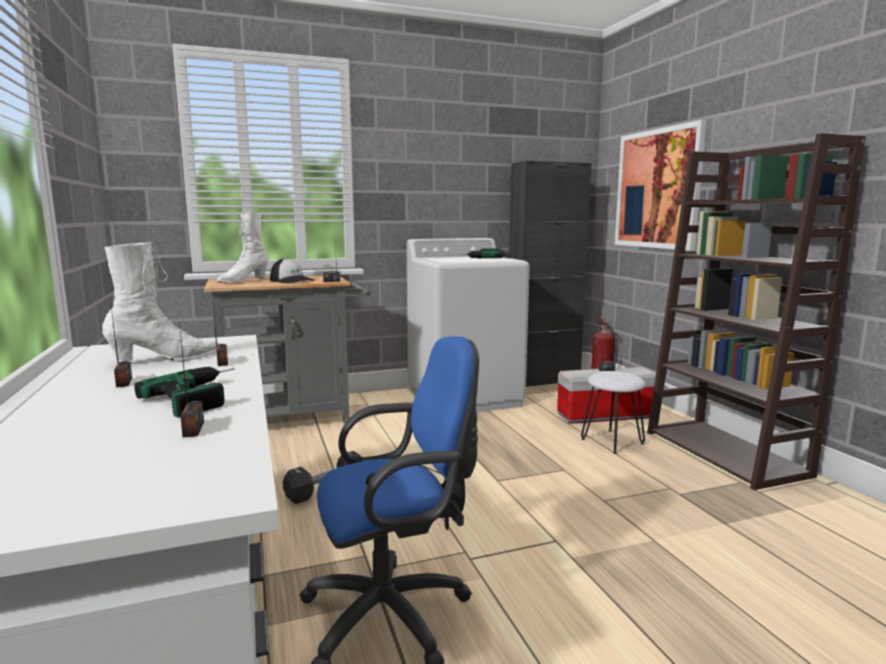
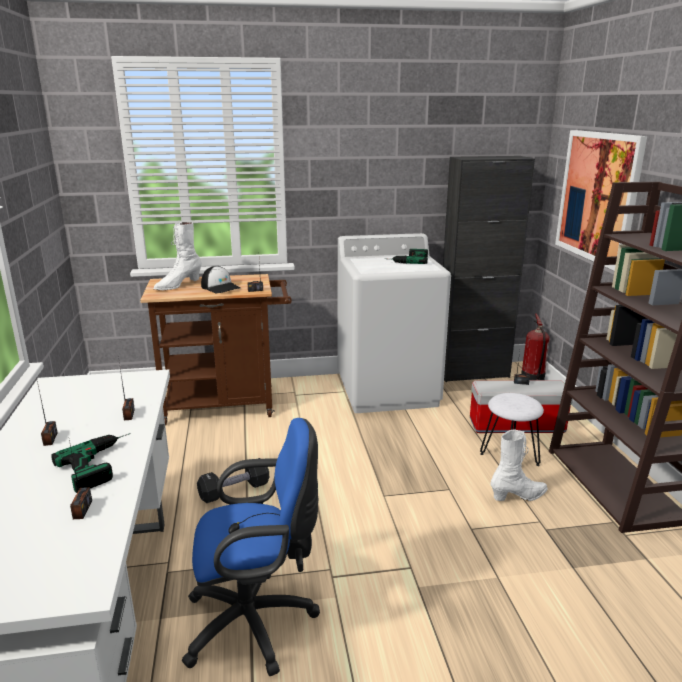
camera: 10 degrees right, 10 degrees up
(166, 359) = (88, 406): white boot -> white boot (518, 496)
(295, 419) = (227, 405): grey cart -> brown cart

